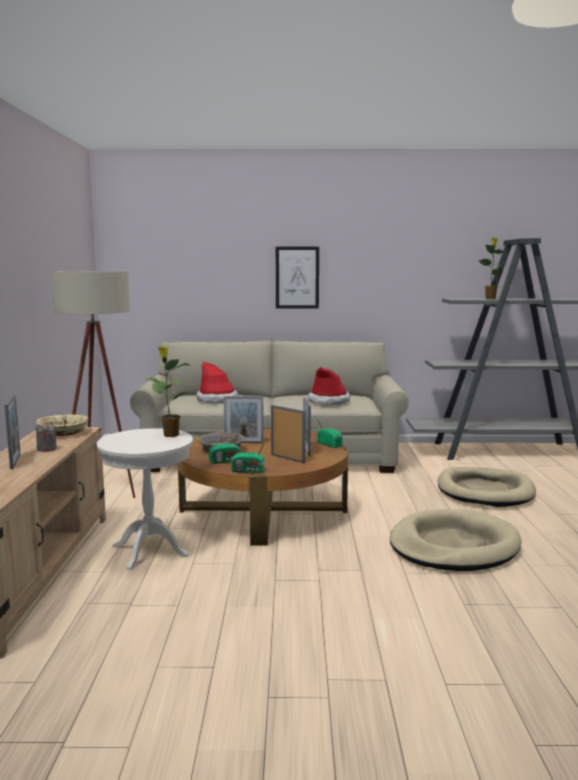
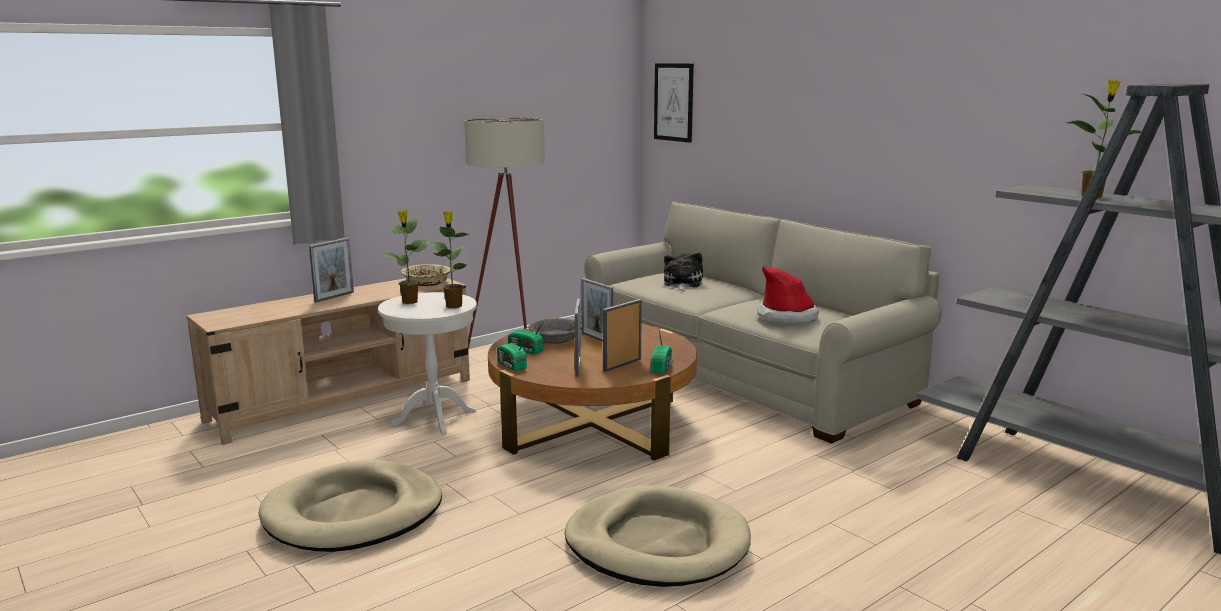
camera: 50 degrees right, 5 degrees up
(46, 449) = (376, 293): grey candle -> none
(125, 442) = (410, 302): none -> potted plant
(217, 399) = (682, 284): hat -> plush toy
(297, 277) = (835, 131): picture -> picture (673, 102)
(485, 491) = (884, 514): beige dog bed -> beige dog bed (353, 513)

